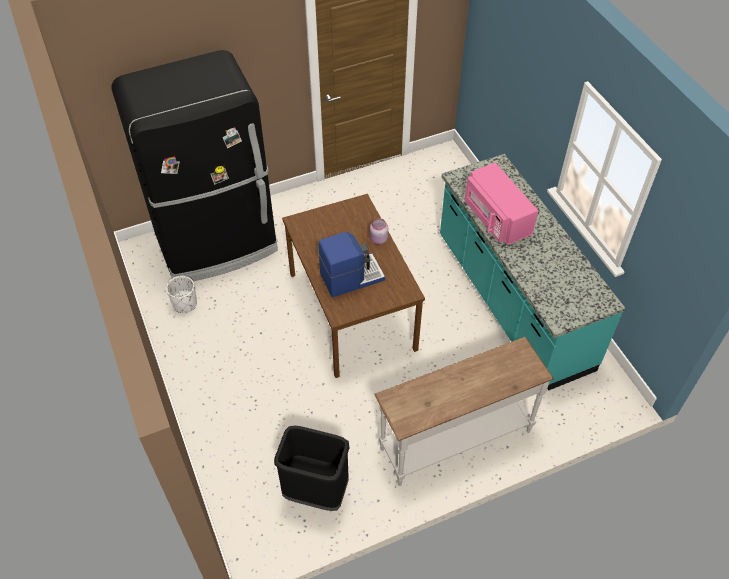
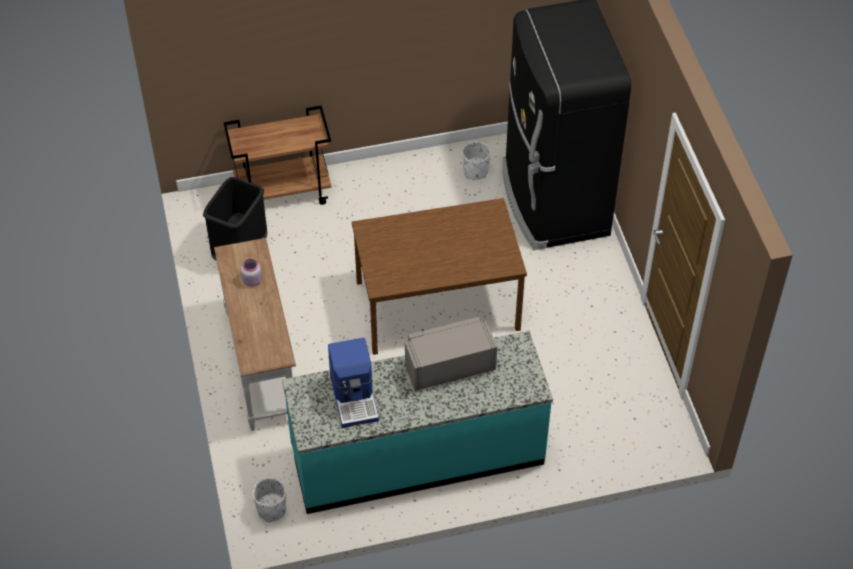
camera: 100 degrees right, 0 degrees up
(226, 466) = (284, 192): none -> brown cart
(351, 276) = (410, 243): coffee machine -> coffee machine (355, 397)
(378, 240) = (455, 272): pink jar -> pink jar (251, 280)
(496, 218) = (449, 366): pink microwave -> grey microwave
(603, 398) = (271, 509): none -> white planter

